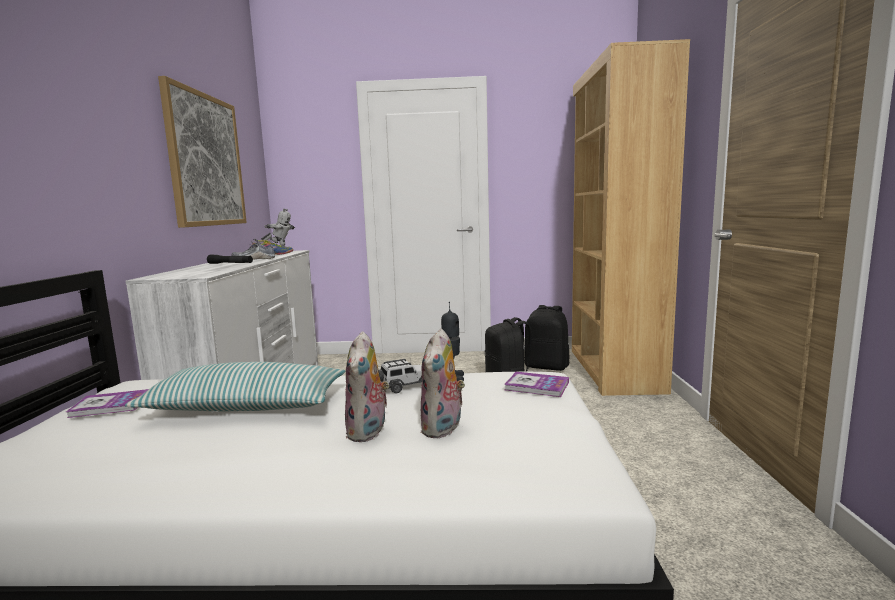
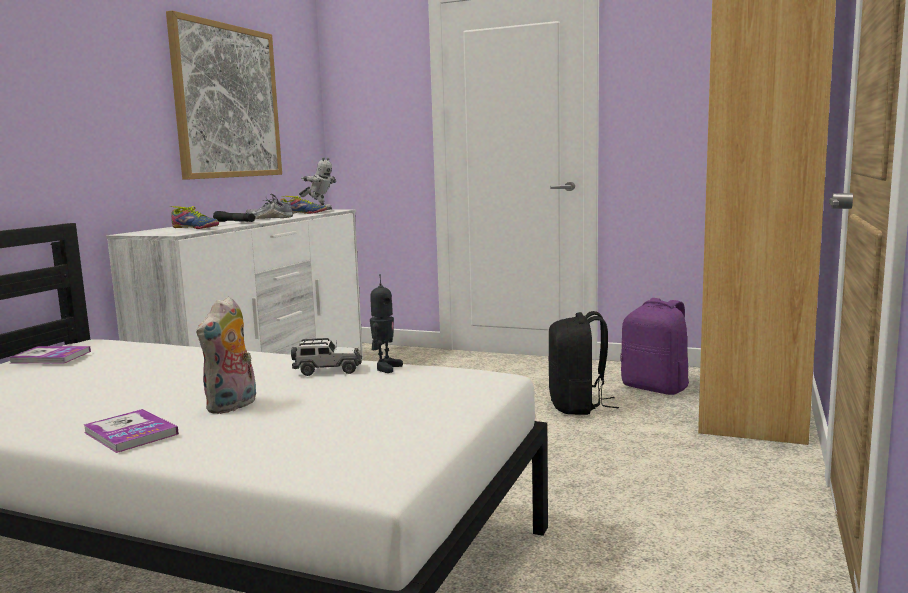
camera: 20 degrees right, 0 degrees up
(205, 270) = (194, 228): none -> shoe
(246, 407) = (155, 372): pillow -> none
(443, 429) = (305, 413): plush toy -> none
(536, 386) = (464, 385): book -> book (130, 433)
(547, 366) = (656, 388): black backpack -> purple backpack

